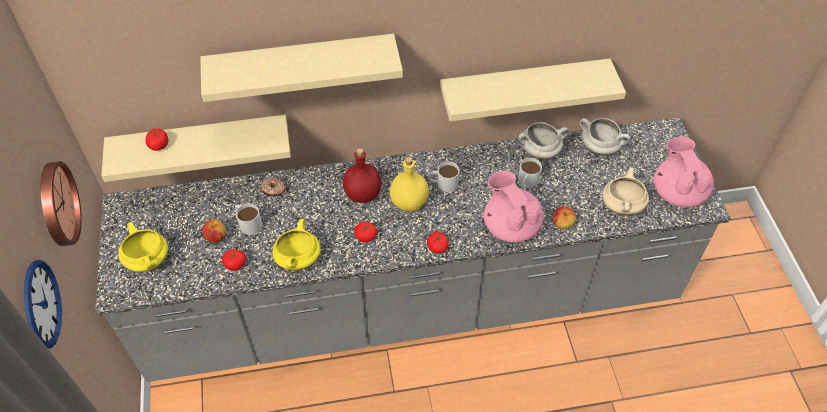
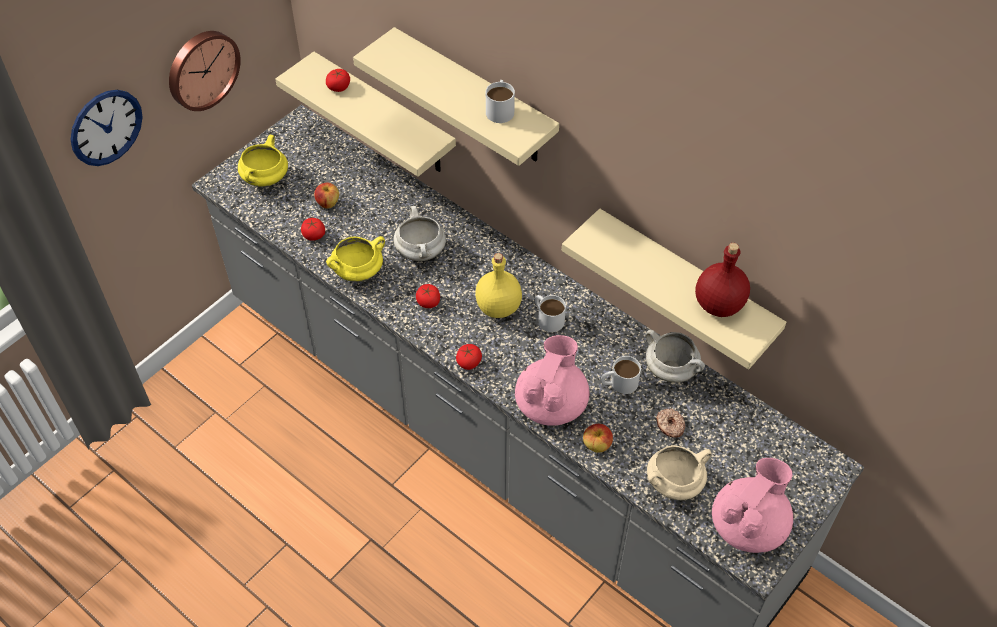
camera: 50 degrees right, 0 degrees up
(248, 223) = (362, 212): white mug -> white mug (500, 108)
(273, 190) = (413, 204): donut -> donut (669, 426)
(363, 194) = (473, 268): red bottle -> red bottle (719, 305)
(600, 148) = (734, 418): white cooking pot -> white cooking pot (421, 252)

